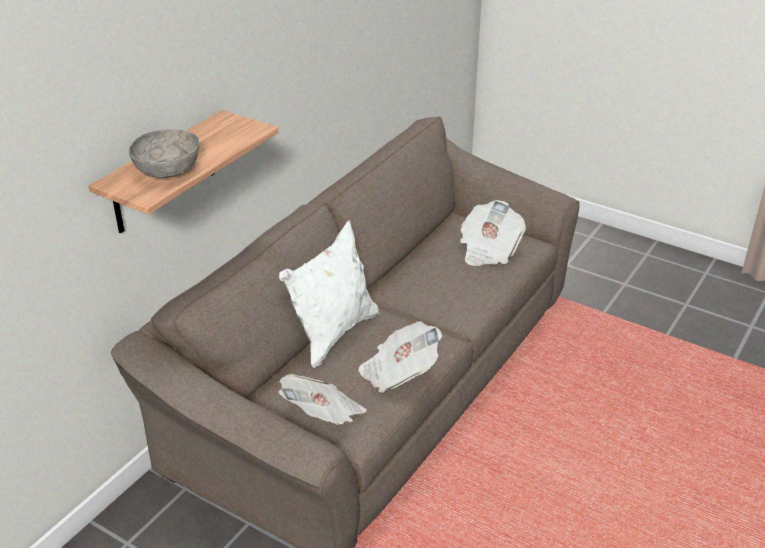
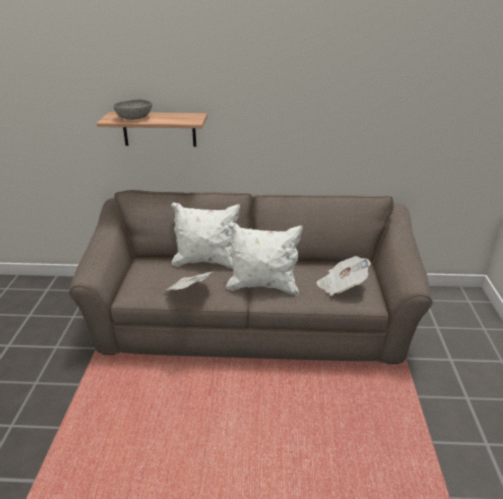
camera: 60 degrees right, 5 degrees down
(323, 416) = (137, 280): newspaper -> none
(436, 307) = (263, 286): none -> white pillow

